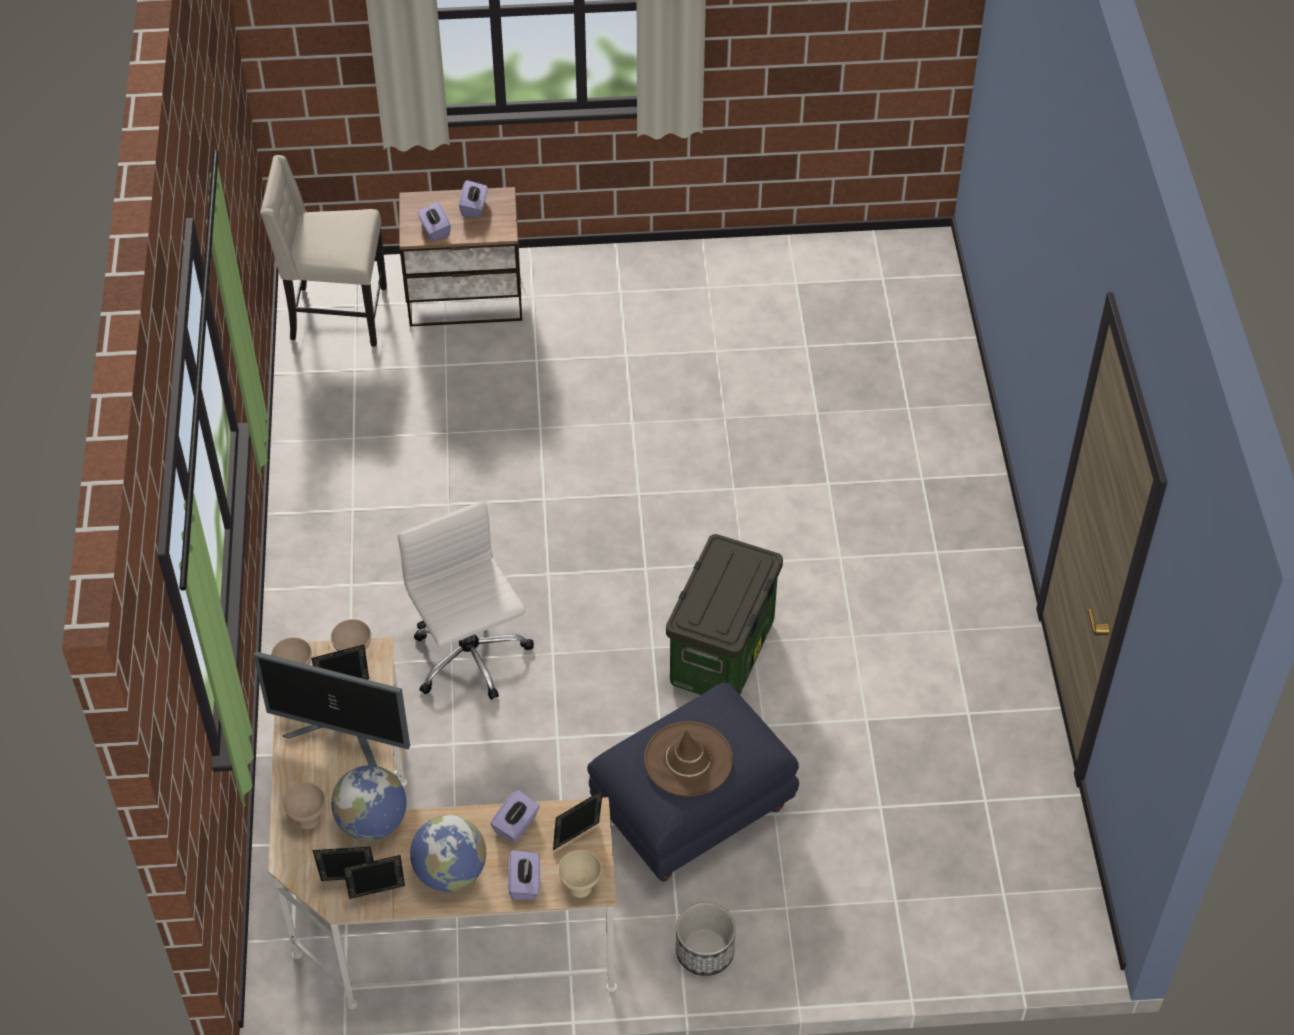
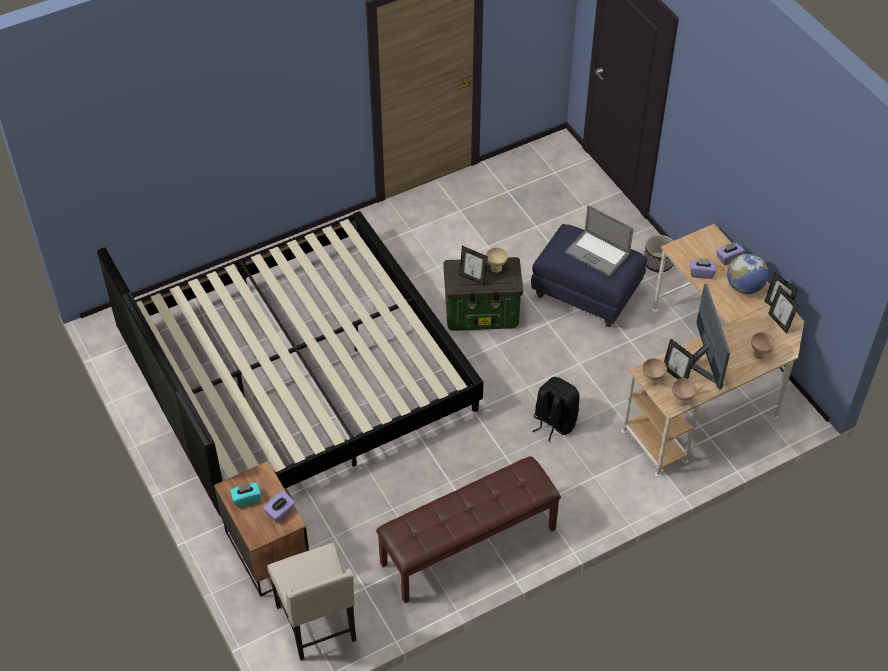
camera: 115 degrees left, 0 degrees up
(338, 486) = (468, 547): none -> brown bench
(372, 822) = (741, 328): globe -> none
(470, 658) = (554, 422): white office chair -> black backpack
(474, 208) = (246, 498): purple tissue box -> turquoise tissue box
(578, 839) = (691, 248): picture frame -> picture frame (473, 278)
(580, 888) = (716, 238): beige bowl -> beige bowl (496, 268)
(688, 759) = (597, 253): brown hat -> laptop
(727, 406) = (297, 375): none -> bed

